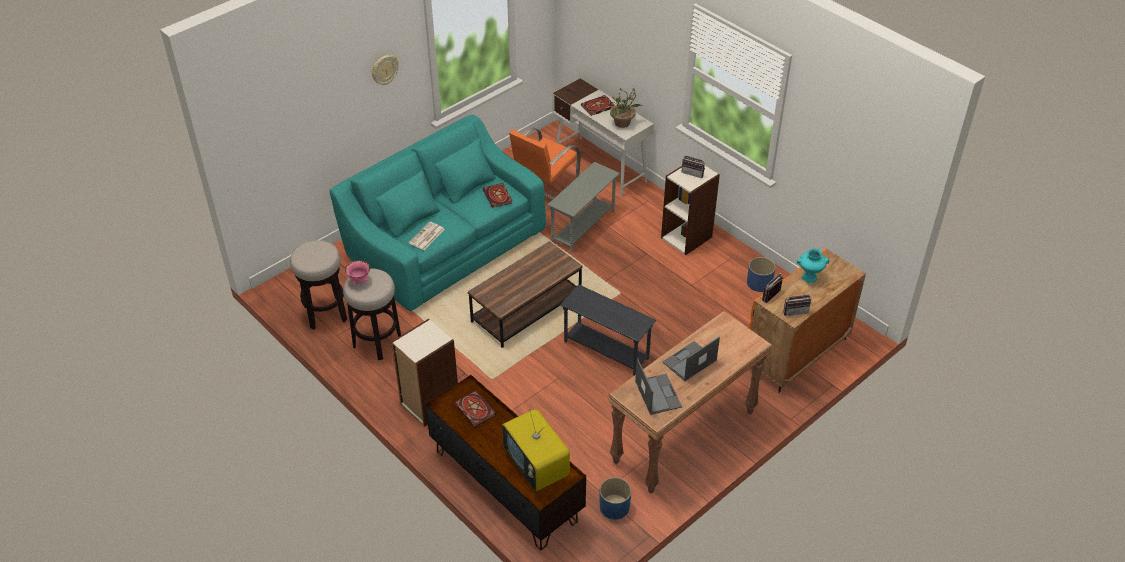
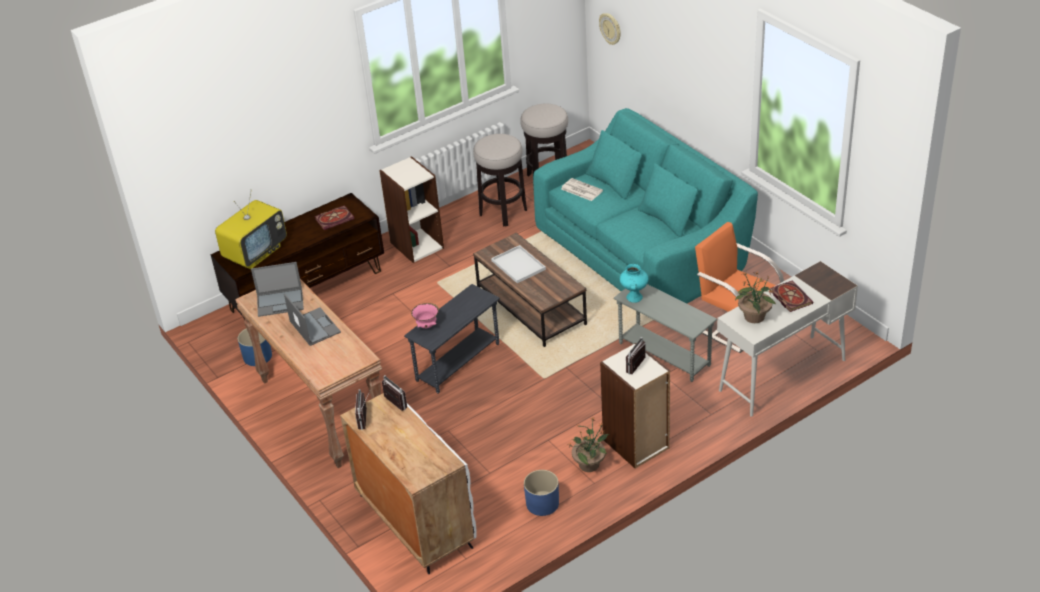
camera: 100 degrees right, 5 degrees down
(359, 281) = (500, 139): pink bowl -> pink bowl (427, 326)
(384, 69) = (711, 59): wall clock -> wall clock (610, 29)
(498, 197) = (643, 237): book -> none
(519, 284) = (519, 265): none -> white tray
(537, 467) = (256, 253): television -> television turned 150 degrees clockwise
(713, 260) = (589, 464): none -> potted plant
(796, 354) = (414, 521): orange cabinet -> white cabinet
(809, 278) = (416, 439): turquoise vase -> turquoise vase (634, 297)

